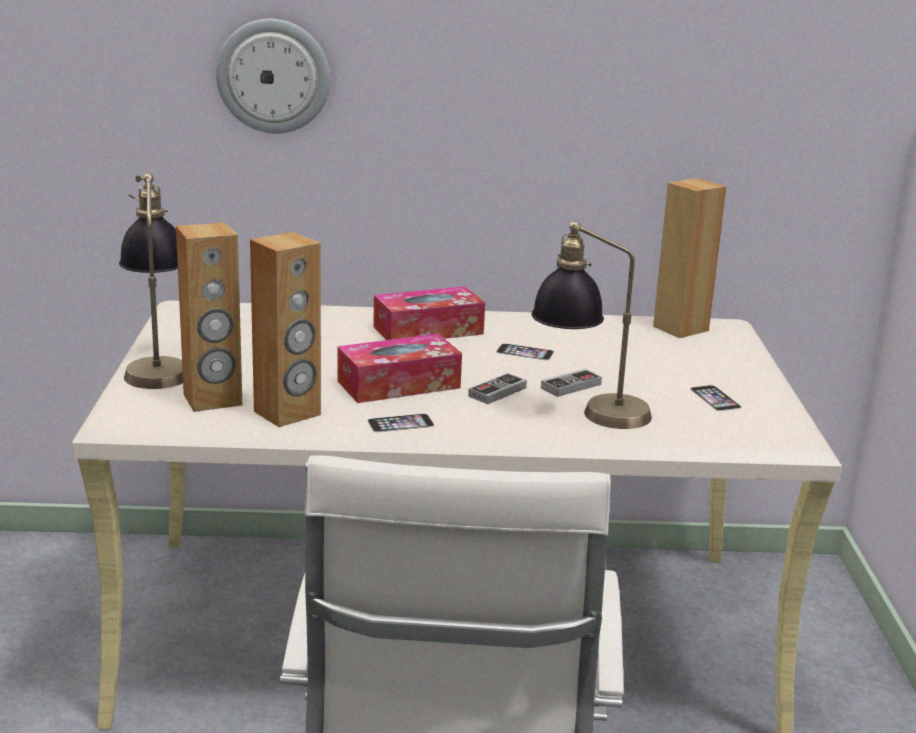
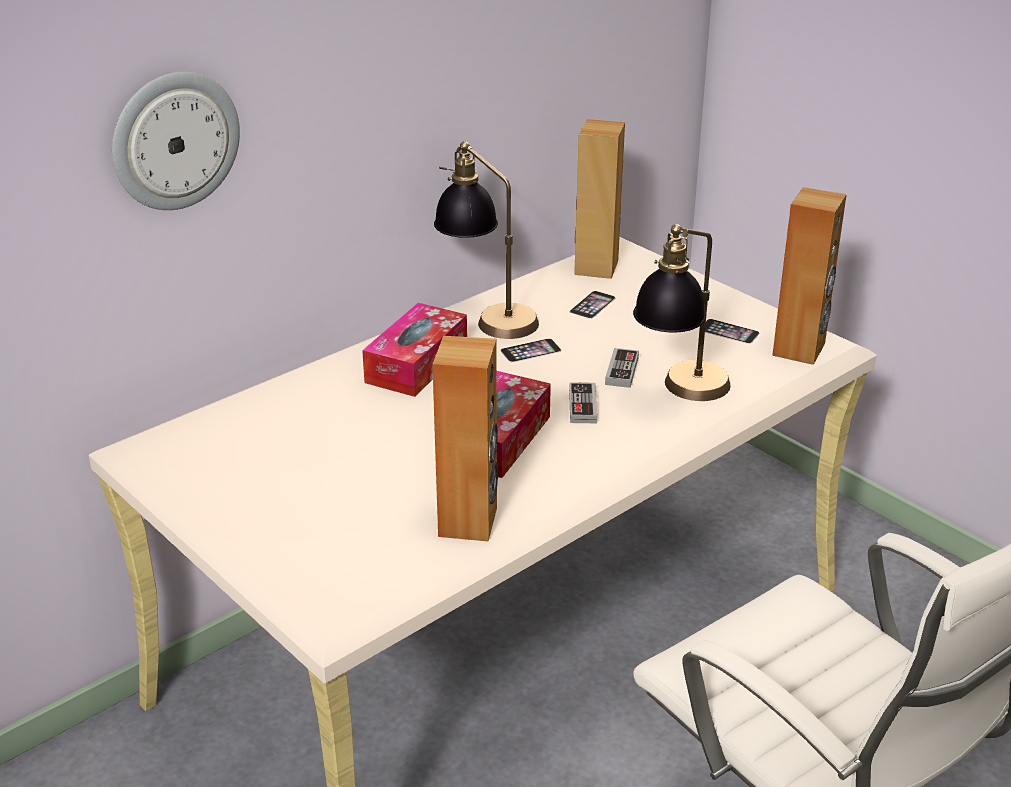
camera: 40 degrees left, 10 degrees up
(157, 365) = (254, 532): table lamp -> table lamp (487, 315)
(213, 400) = (380, 544): brown speaker -> brown speaker (799, 349)
(400, 423) = (570, 480): phone -> phone (592, 305)

